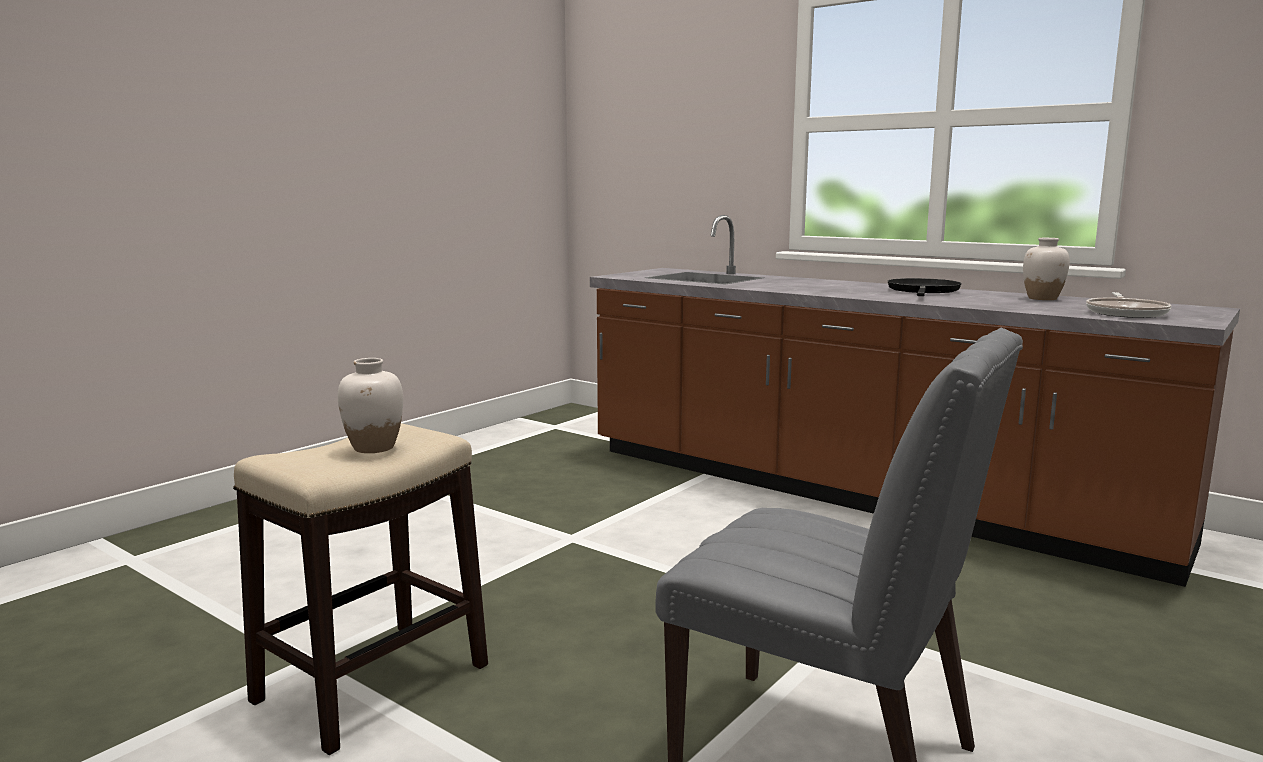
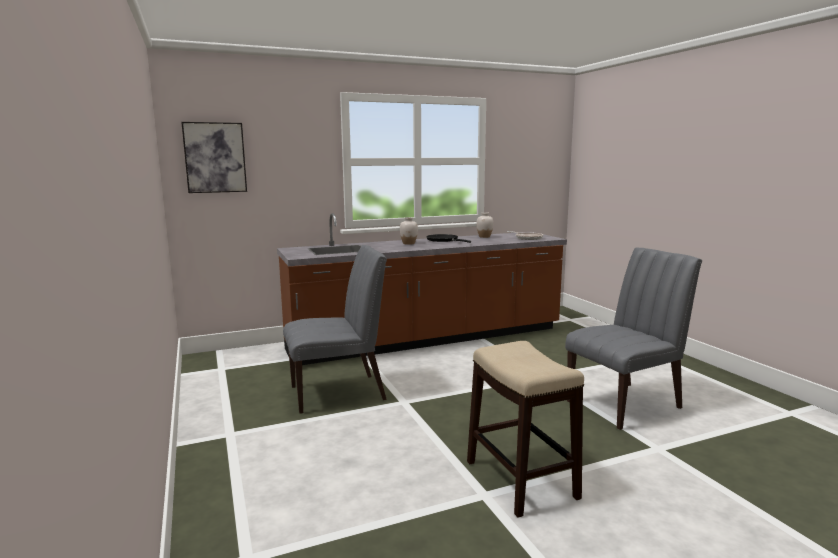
camera: 60 degrees left, 0 degrees up
(374, 448) = (526, 355): white vase -> white vase (409, 243)
(552, 494) = (337, 393): none -> grey chair
(621, 125) = (215, 157): none -> picture

